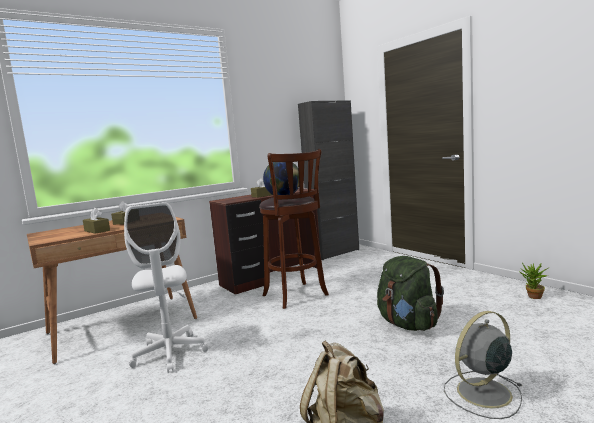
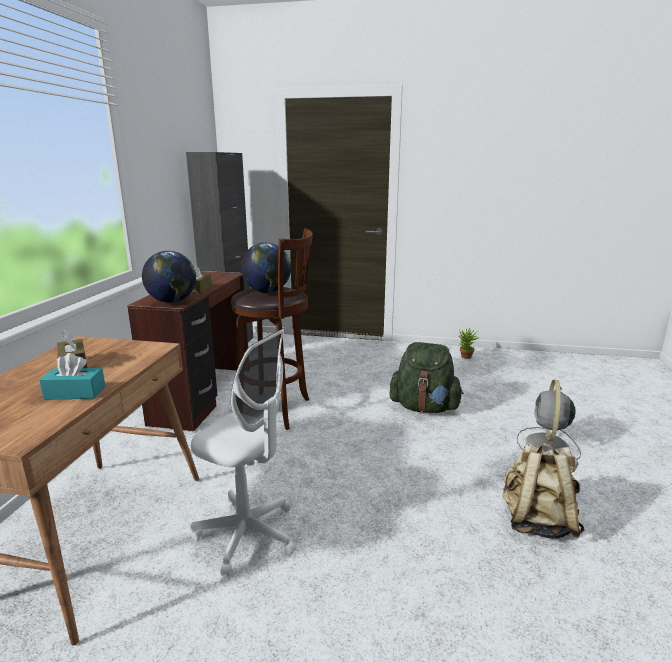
camera: 45 degrees left, 10 degrees up
(97, 230) = (75, 393): brown tissue box -> turquoise tissue box
(231, 200) = (172, 302): none -> globe

